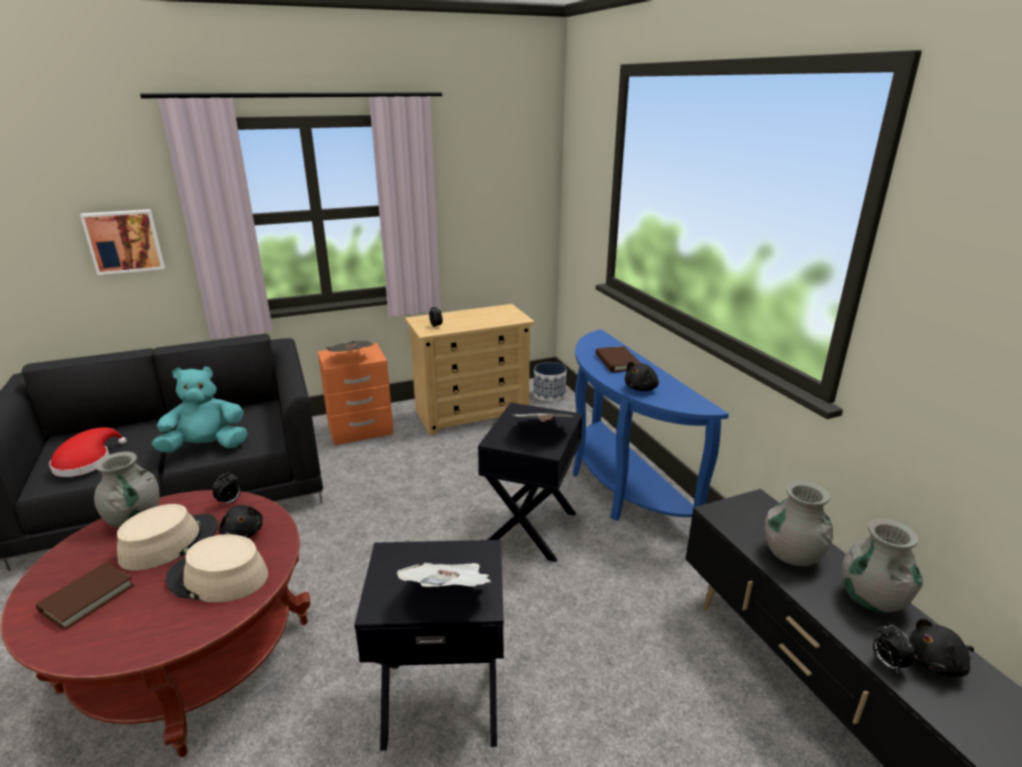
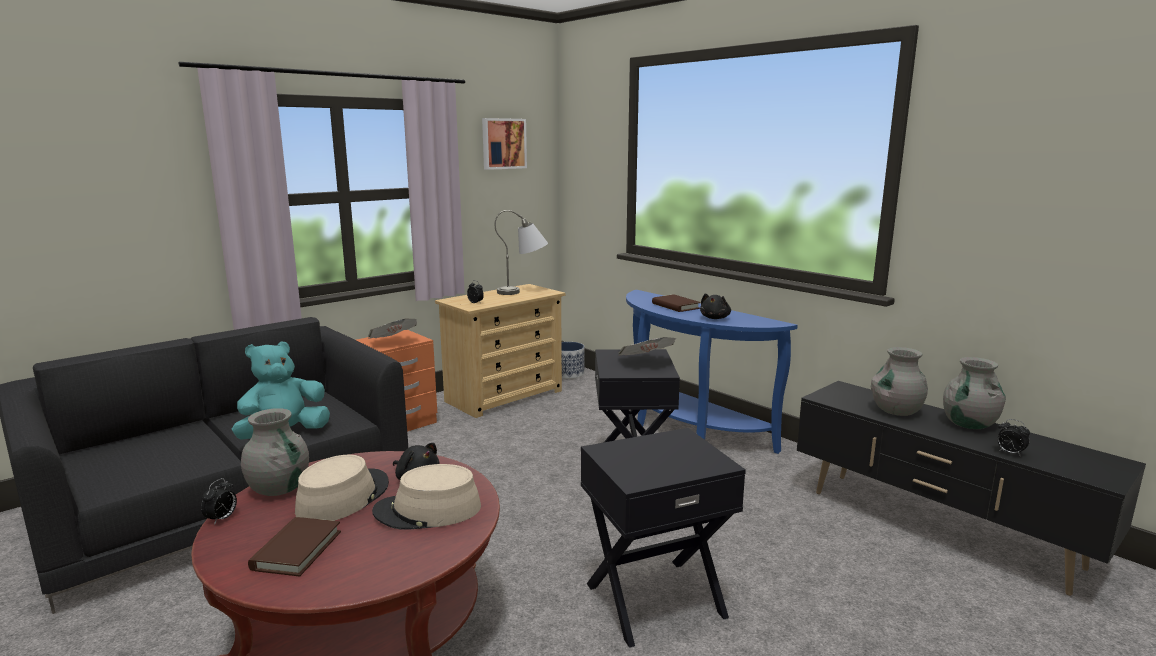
camera: 20 degrees left, 10 degrees down
(86, 462) = (143, 465): red hat -> none
(124, 241) = (138, 223): picture -> picture (503, 143)
(229, 502) = (375, 460): alarm clock -> alarm clock (222, 519)
(449, 593) = (683, 462): newspaper -> none
(495, 315) = (524, 291): none -> grey table lamp
(937, 663) = (1036, 447): black plush toy -> none

